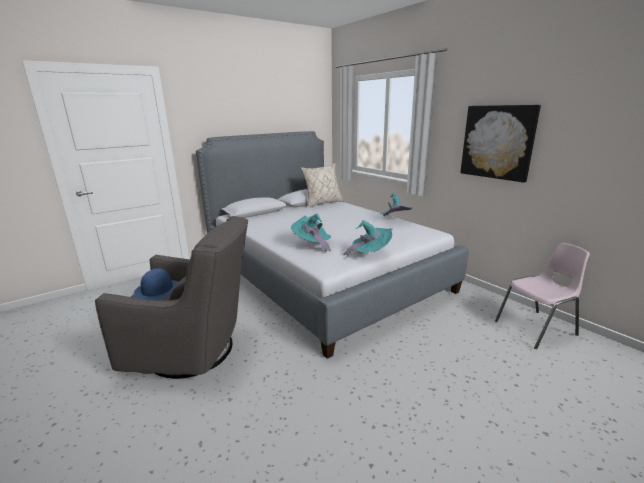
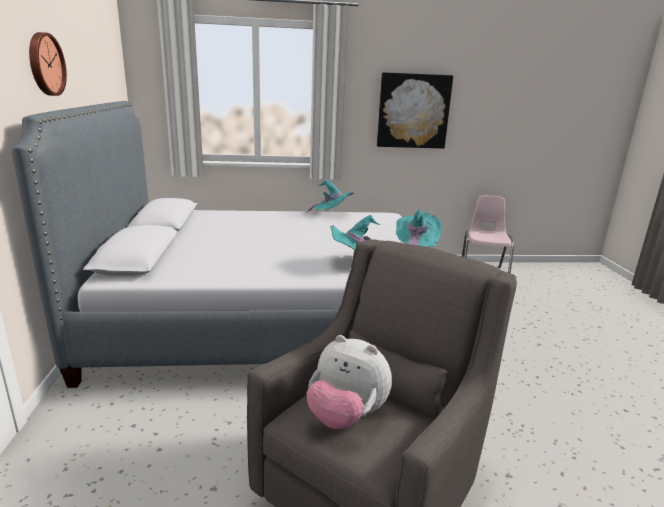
camera: 60 degrees left, 0 degrees up
(157, 290) = (346, 416): blue hat -> plush toy
(240, 114) = (45, 64): none -> wall clock
(322, 203) = (193, 217): beige pillow -> none

